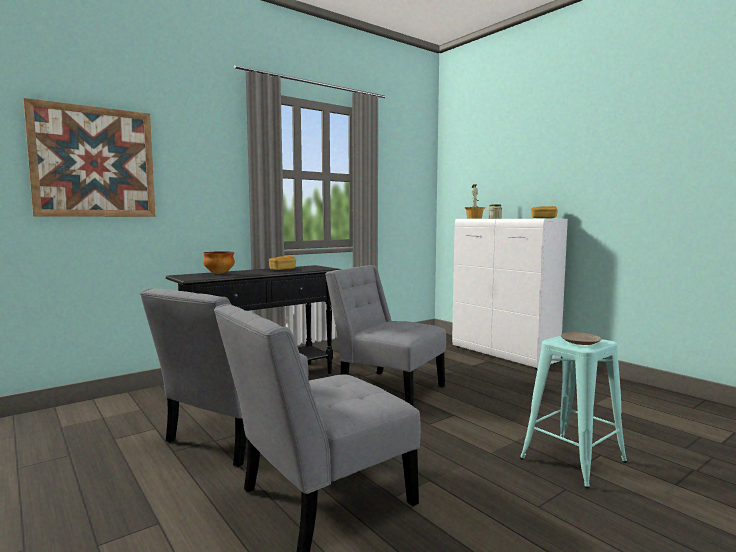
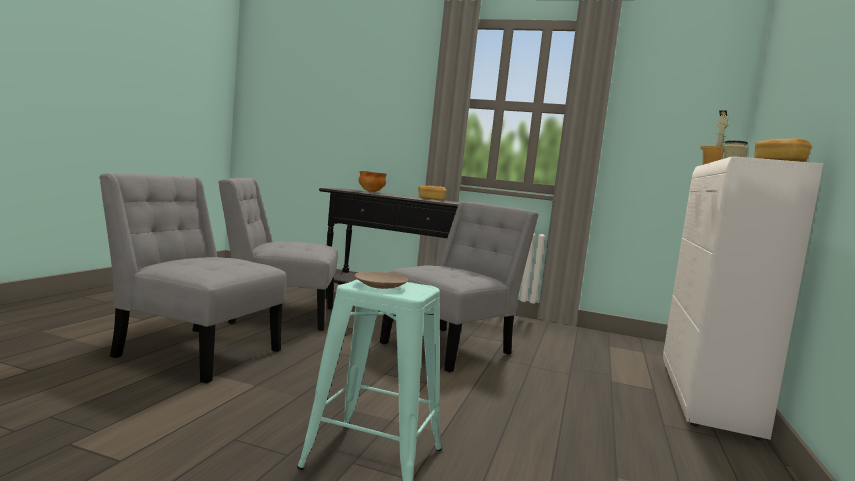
camera: 55 degrees right, 0 degrees up
(94, 162) = (323, 95): picture -> none
(387, 389) = (451, 347): grey chair -> grey chair turned 45 degrees clockwise

